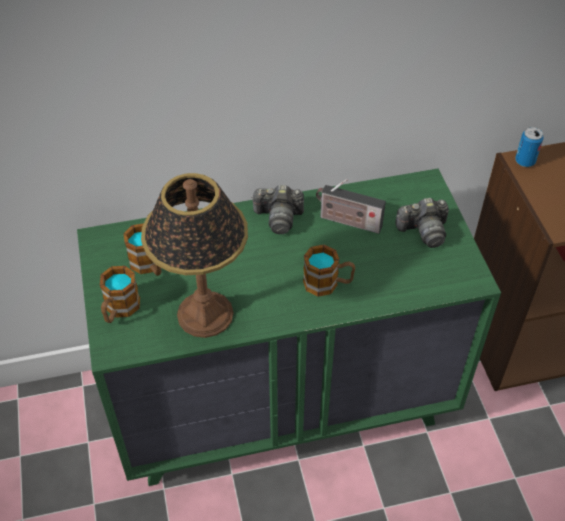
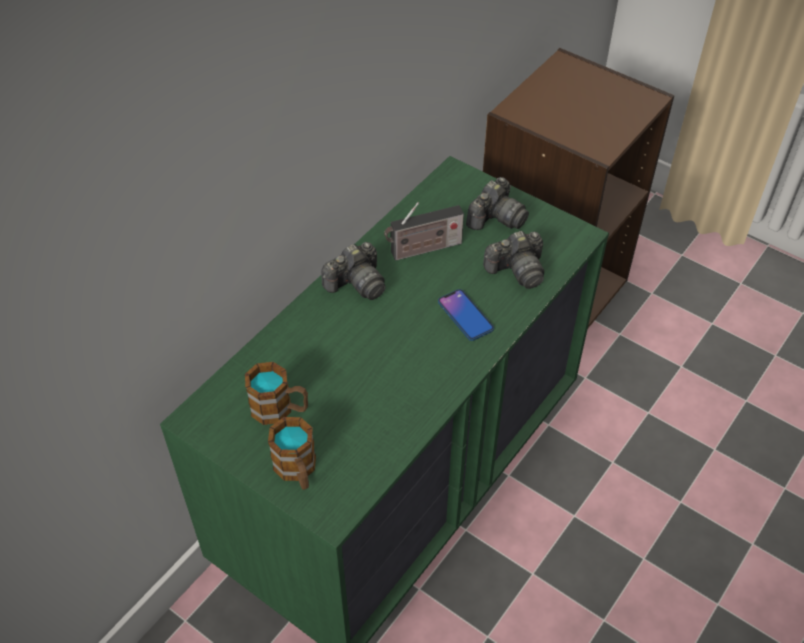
camera: 40 degrees left, 0 degrees up
(205, 315) = (387, 418): table lamp -> none
(328, 283) = (465, 315): mug -> phone
(398, 276) = (517, 270): none -> camera
(525, 161) = (517, 108): can -> none

